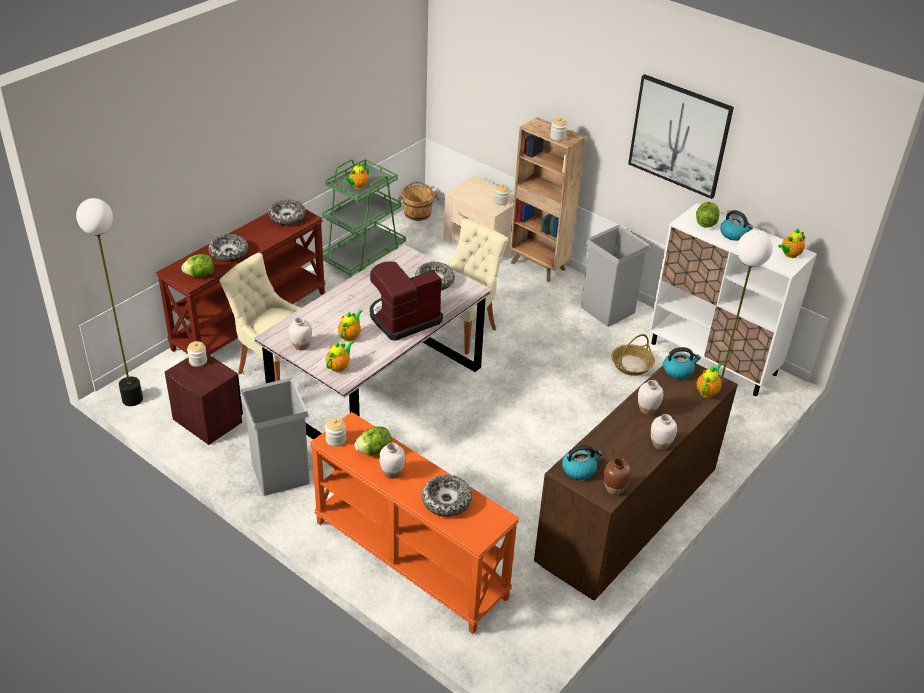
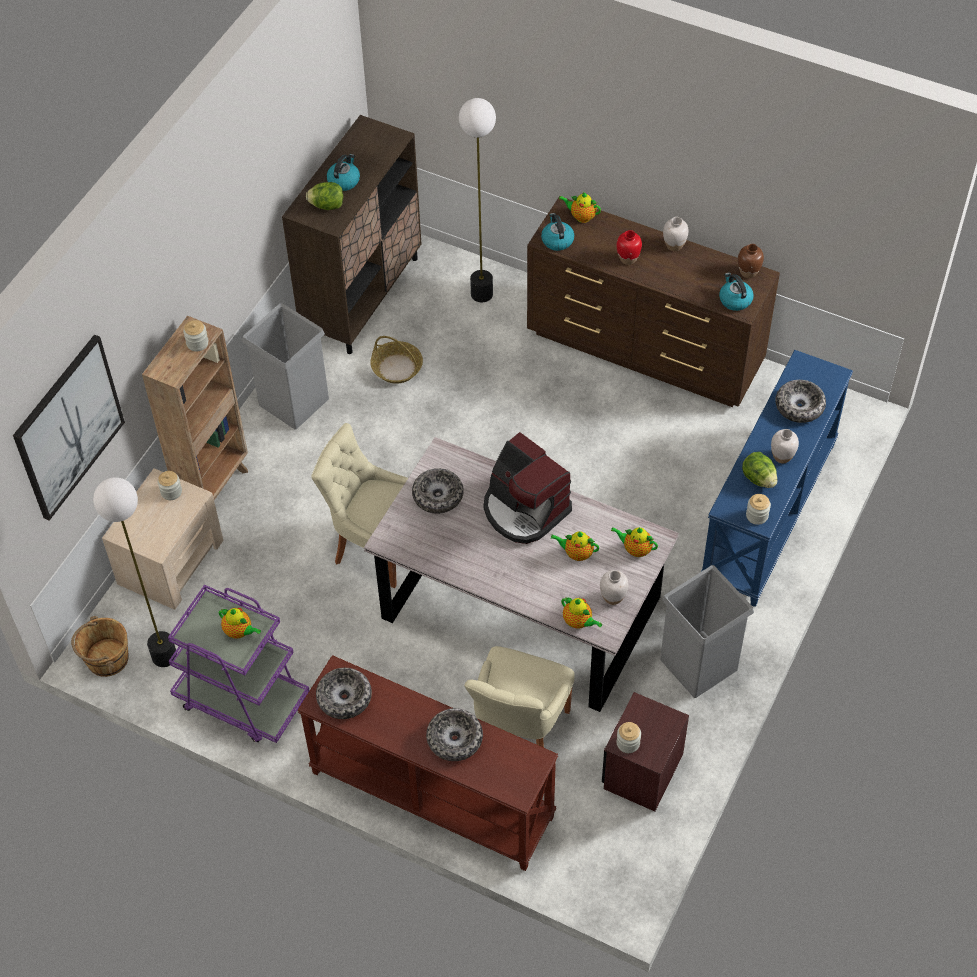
camera: 100 degrees left, 15 degrees up
(132, 399) = (636, 875): floor lamp -> floor lamp (164, 656)
(200, 275) = (516, 755): lettuce -> none
(363, 257) = (241, 699): green cart -> purple cart
(408, 560) = (769, 514): orange console table -> blue console table
(647, 409) = (628, 259): white vase -> red vase
(679, 136) = (243, 189): picture -> picture (68, 427)
(713, 359) = (362, 296): white cabinet -> brown cabinet
(789, 255) = (371, 135): teapot -> teapot (578, 622)

